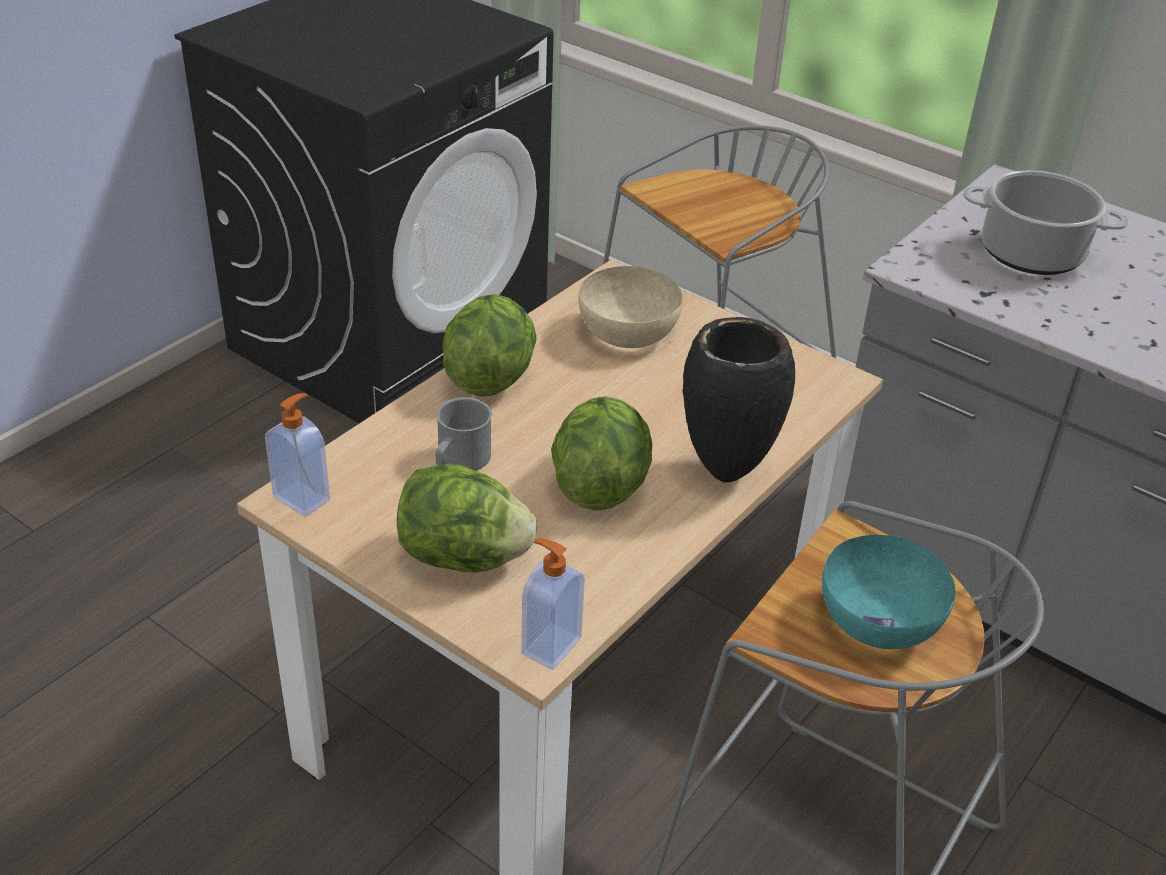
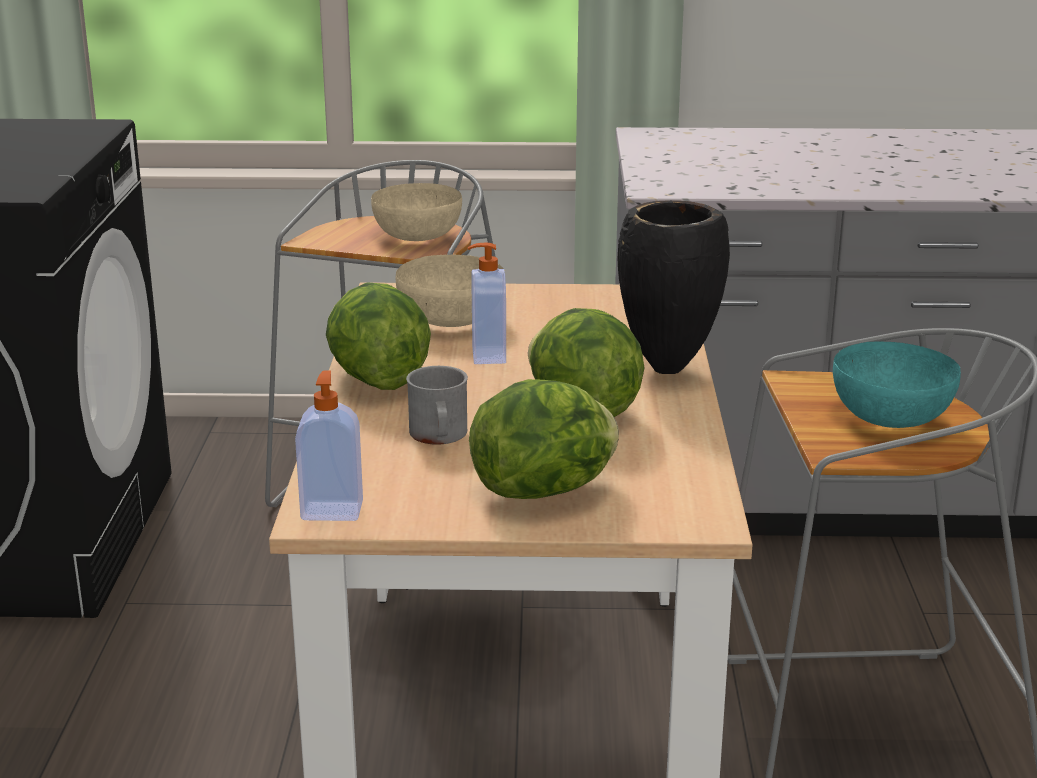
camera: 35 degrees left, 15 degrees down
(549, 646) = (705, 511): soap dispenser -> soap dispenser (487, 356)
(744, 215) = (419, 235): none -> beige bowl
(1033, 253) = (725, 161): cooking pot -> none

